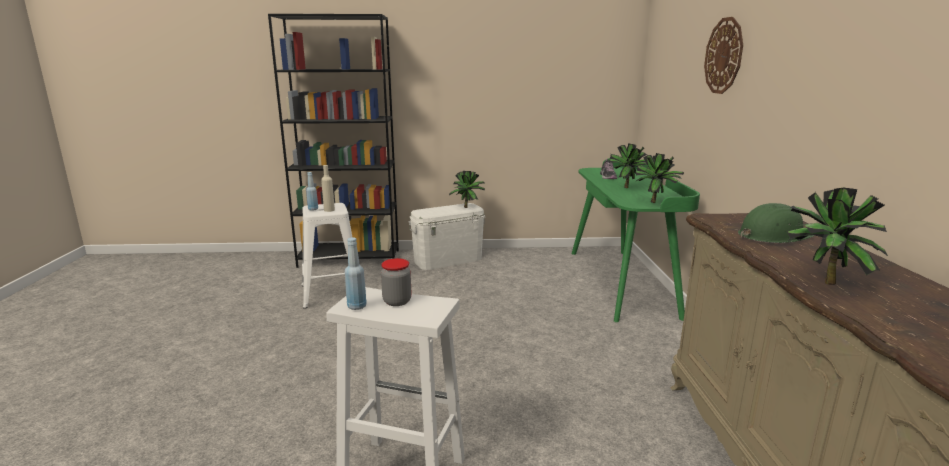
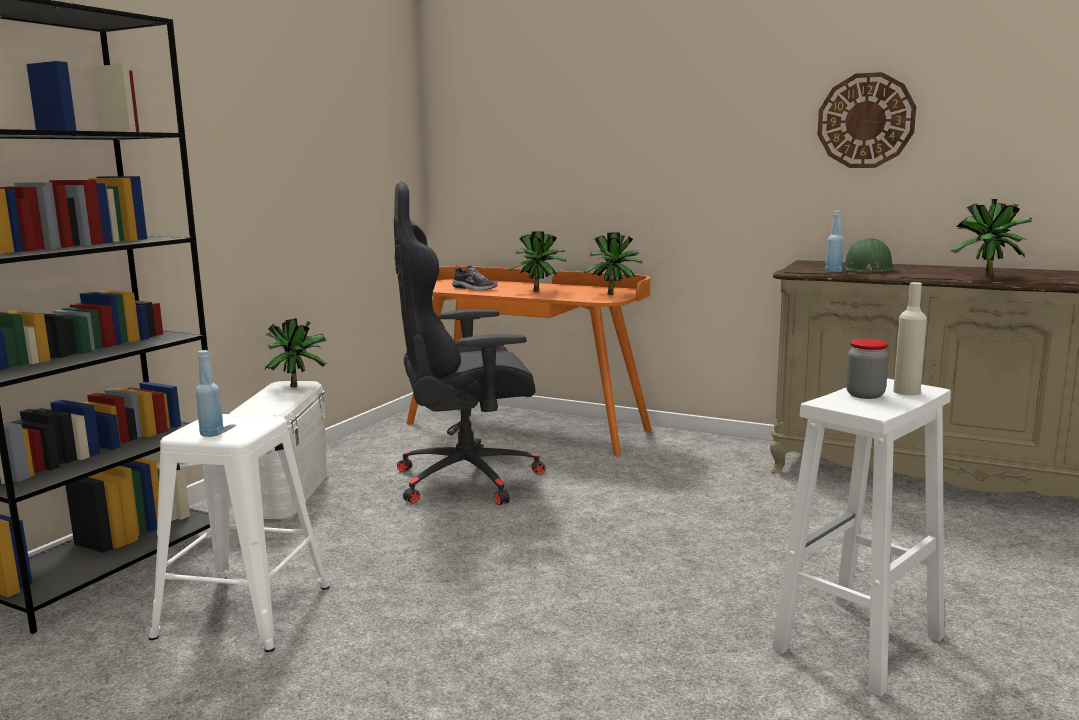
camera: 60 degrees left, 5 degrees down
(329, 210) = (244, 425): beige bottle -> beige bottle (906, 392)
(357, 306) = (875, 408): blue bottle -> blue bottle (833, 271)
(515, 291) = (469, 479): none -> black office chair
(622, 282) = (527, 426): green desk -> orange desk
(724, 56) = (639, 116): wall clock -> wall clock (865, 121)

